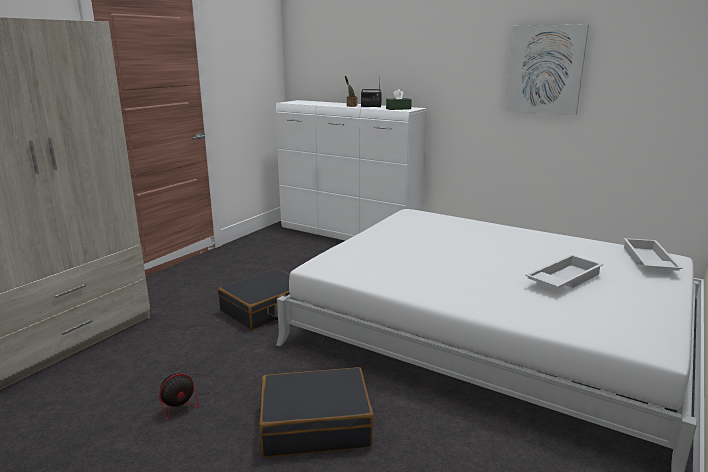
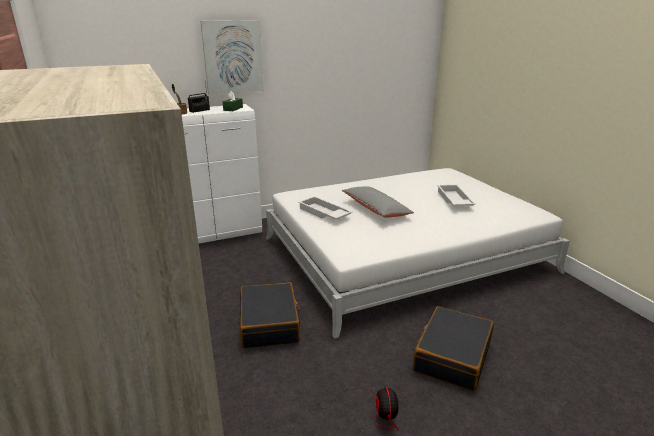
camera: 55 degrees left, 5 degrees up
(448, 249) = (376, 209): none -> grey pillow
(545, 70) = (334, 63): picture -> picture (233, 57)
(647, 261) = (448, 176): white tray -> white tray (323, 213)

